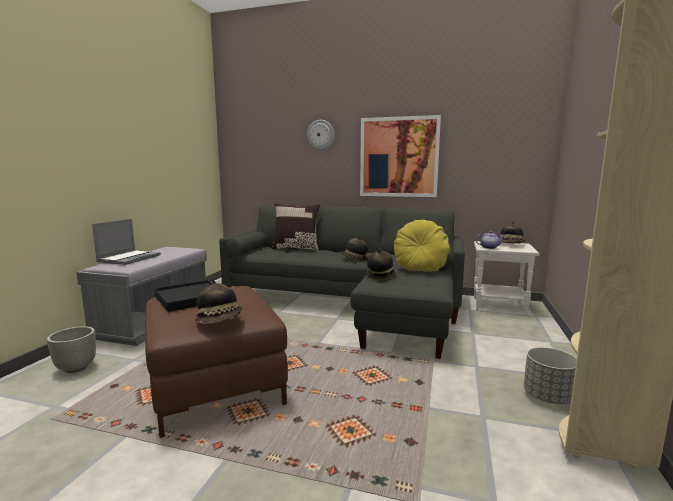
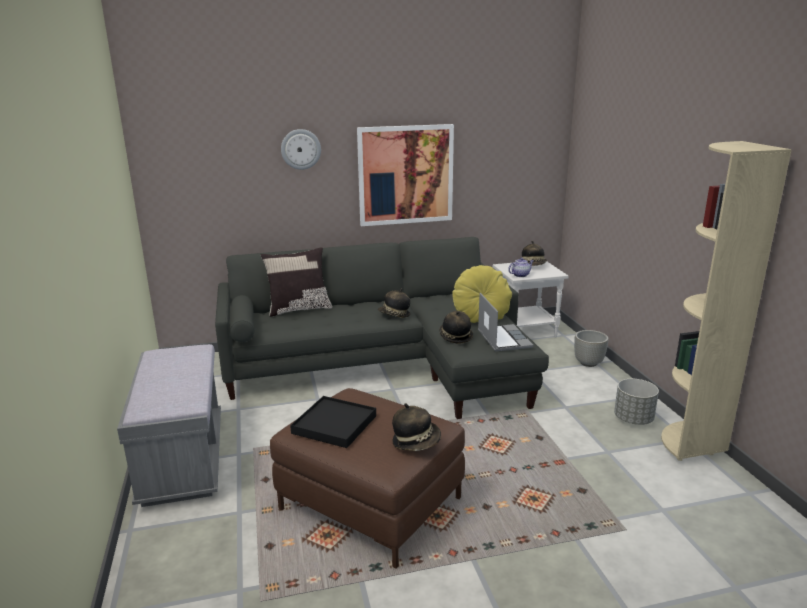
camera: 30 degrees left, 10 degrees up
(76, 368) = (184, 546): grey planter -> grey planter (588, 363)
(129, 258) = (157, 388): laptop -> laptop (503, 339)

